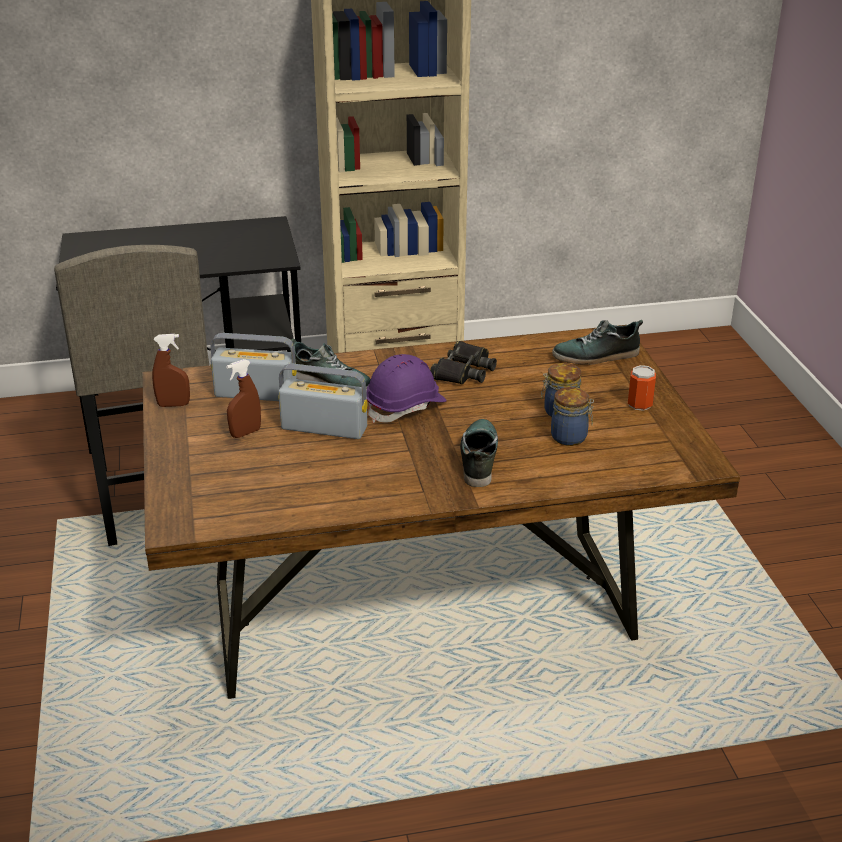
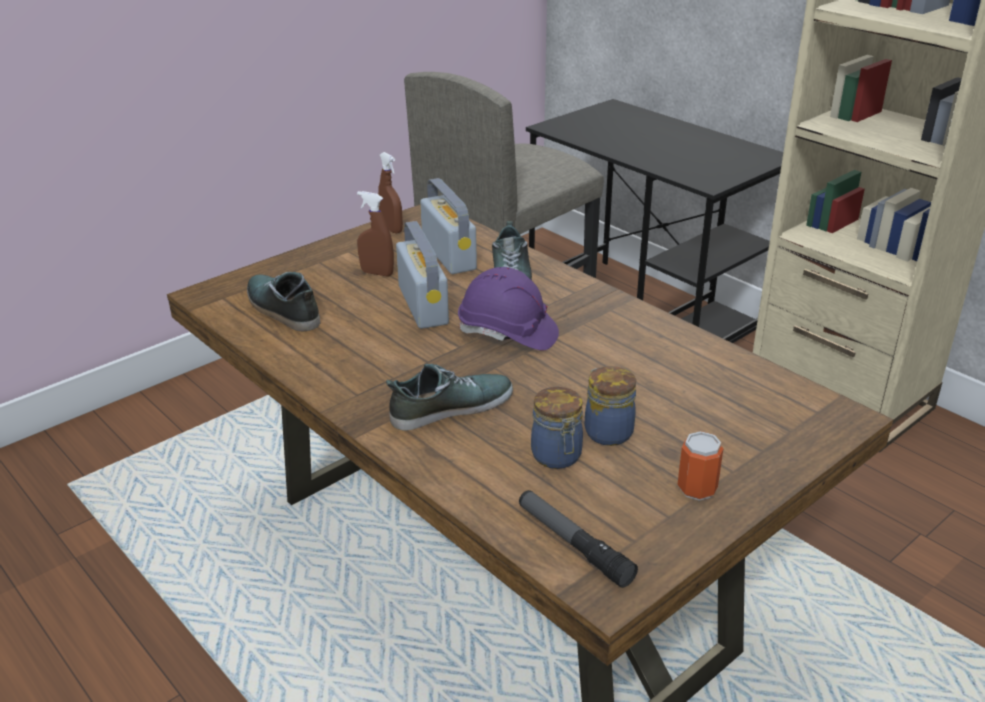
camera: 60 degrees right, 0 degrees up
(463, 371) = (621, 342): black binoculars -> none
(596, 355) = (776, 419): shoe -> shoe (282, 309)
(658, 460) = (573, 544): none -> flashlight

